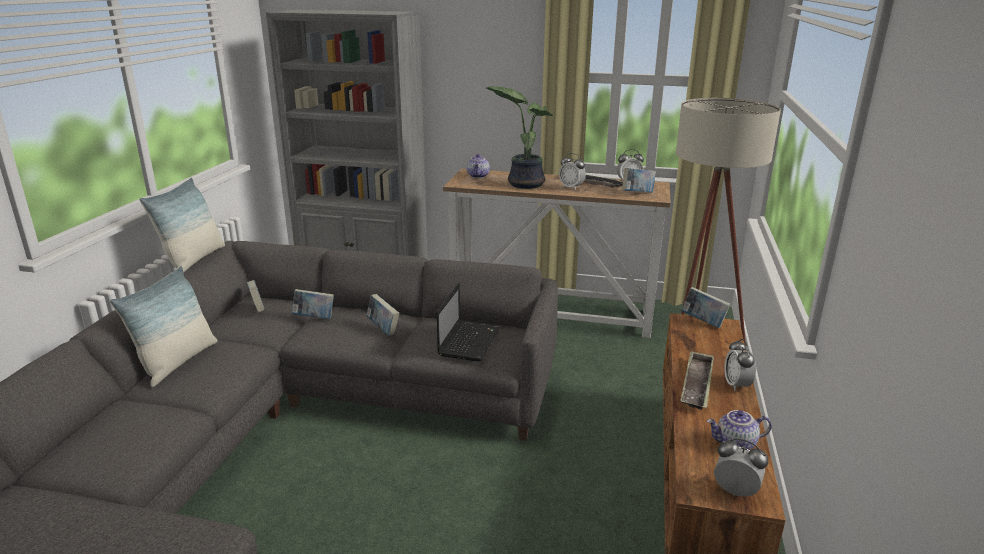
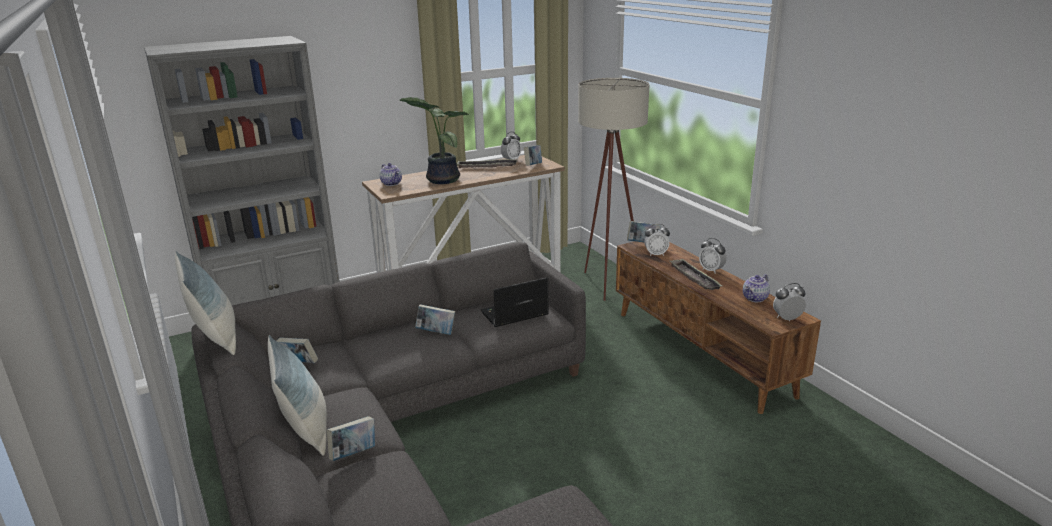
camera: 40 degrees left, 0 degrees up
(314, 318) = (364, 349): book -> book (354, 454)
(469, 341) = (513, 314): laptop -> laptop turned 90 degrees counterclockwise
(571, 187) = (481, 173): alarm clock -> alarm clock (656, 254)

